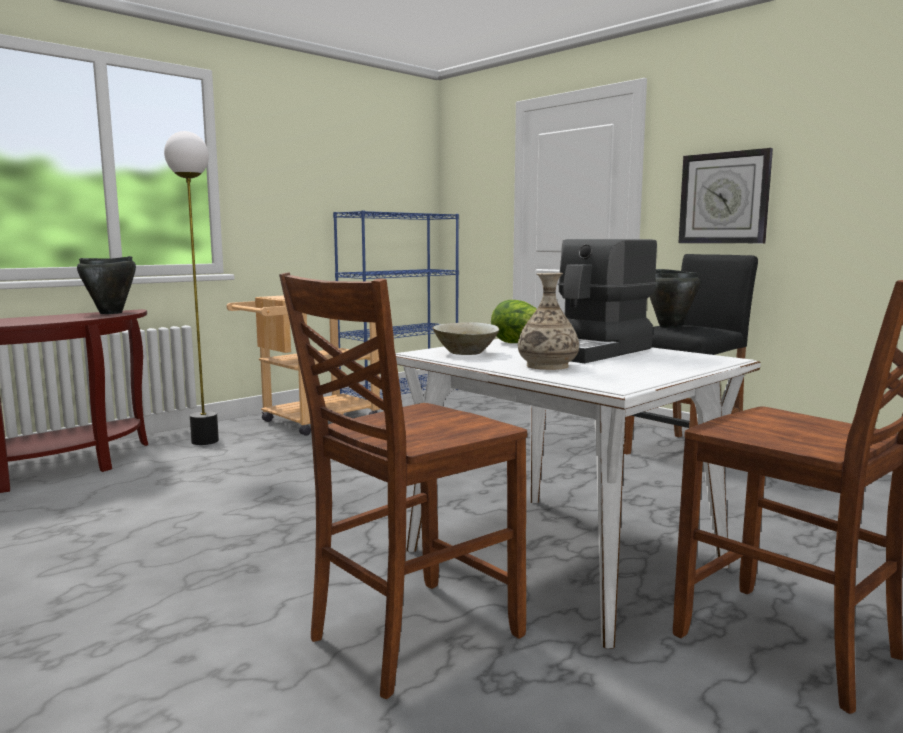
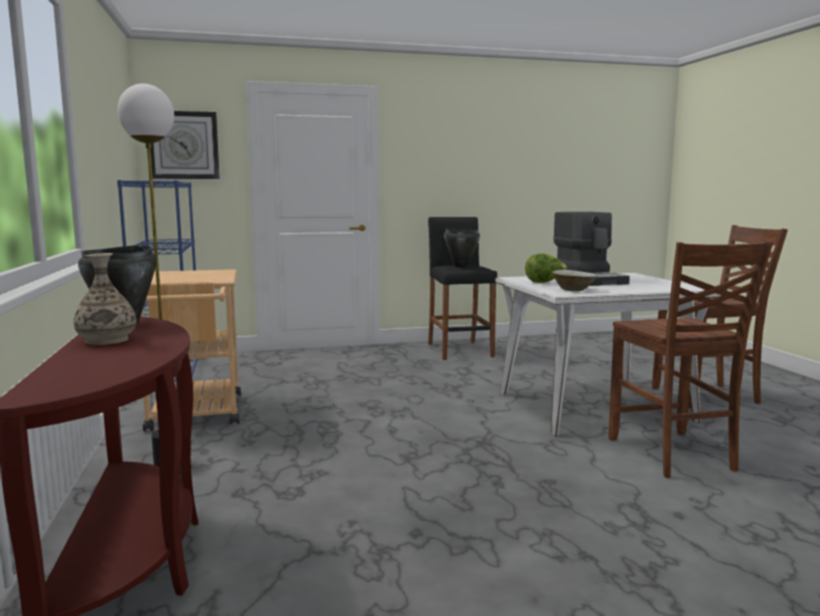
camera: 60 degrees left, 0 degrees up
(547, 366) = (633, 287): vase -> vase (106, 340)
(724, 198) = (441, 179): wall clock -> wall clock (183, 145)

